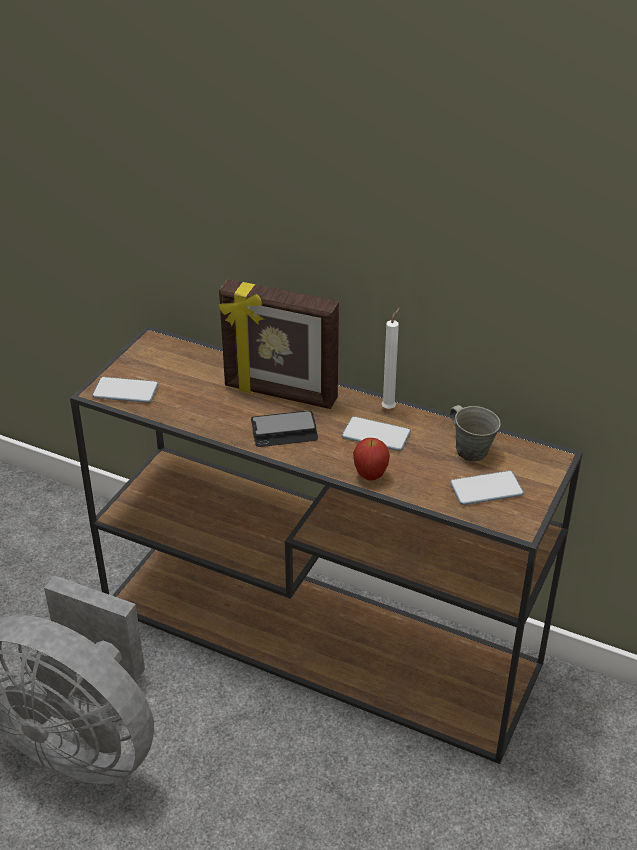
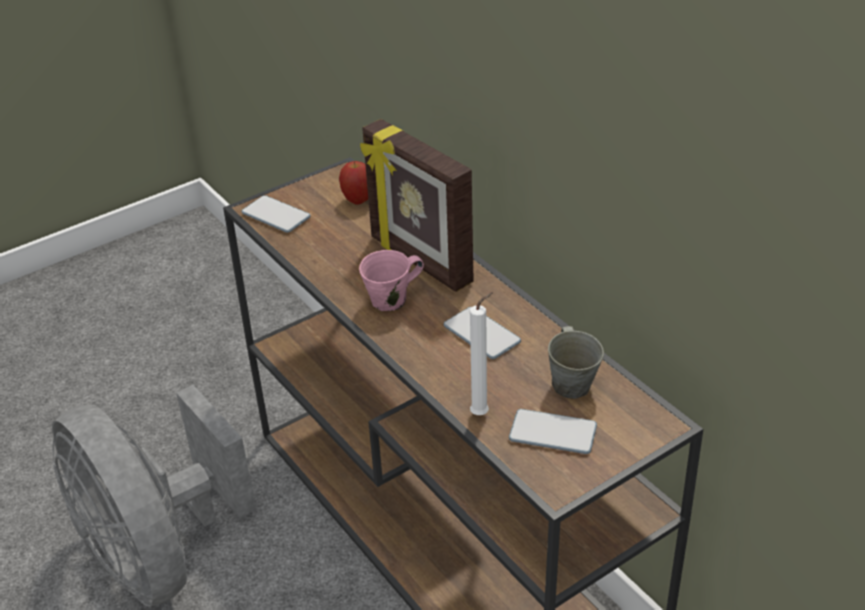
camera: 30 degrees right, 0 degrees up
(284, 431) = (391, 300): phone -> pink mug
(370, 476) = (439, 375): apple -> apple (358, 200)
(390, 408) = (520, 309): white candle -> white candle (482, 413)

